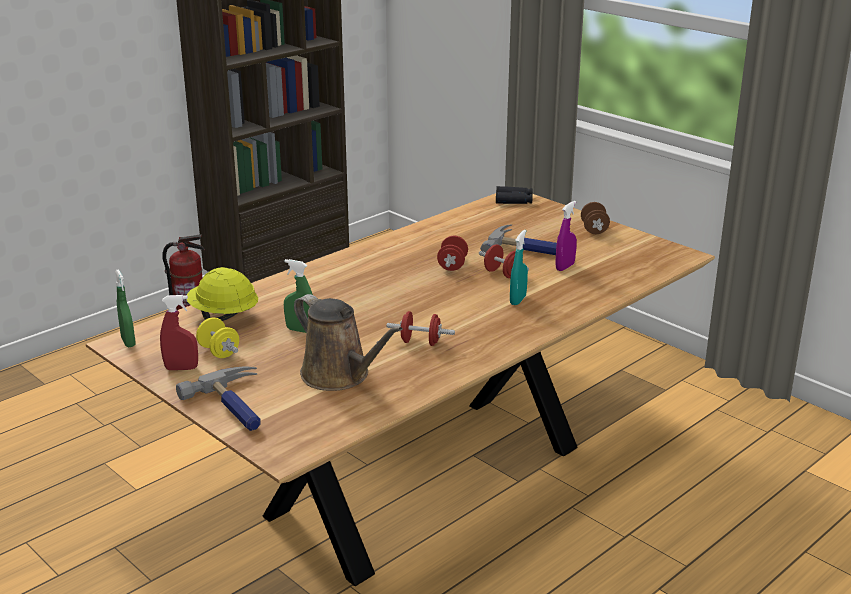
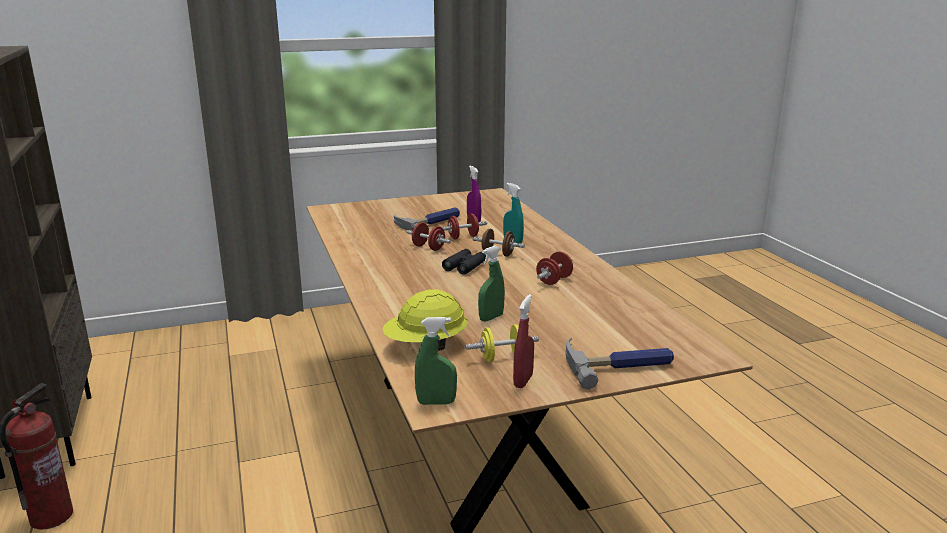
camera: 65 degrees left, 5 degrees down
(339, 376) = (589, 316): brown watering can -> none
(514, 200) = (334, 210): black binoculars -> black binoculars (465, 266)
(594, 230) = (422, 202): brown dumbbell -> brown dumbbell (498, 254)

